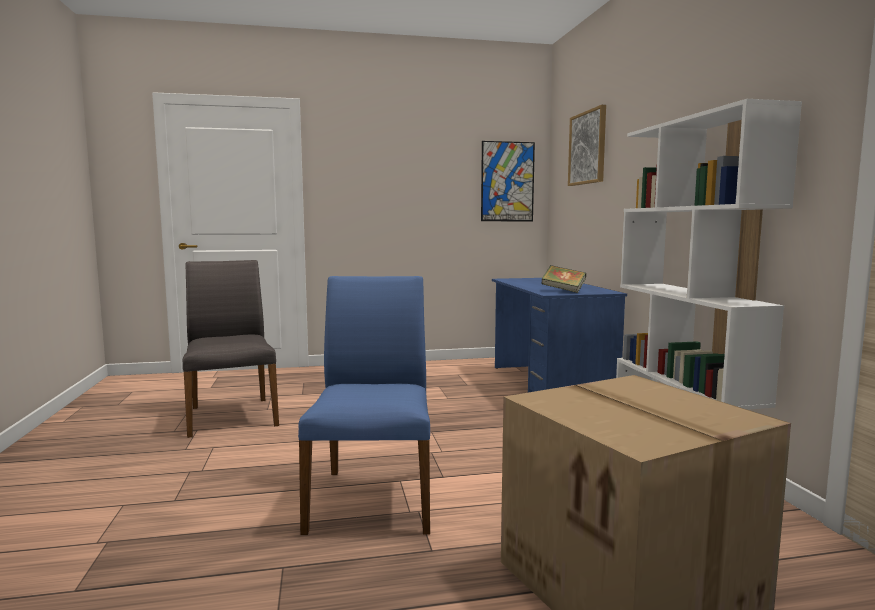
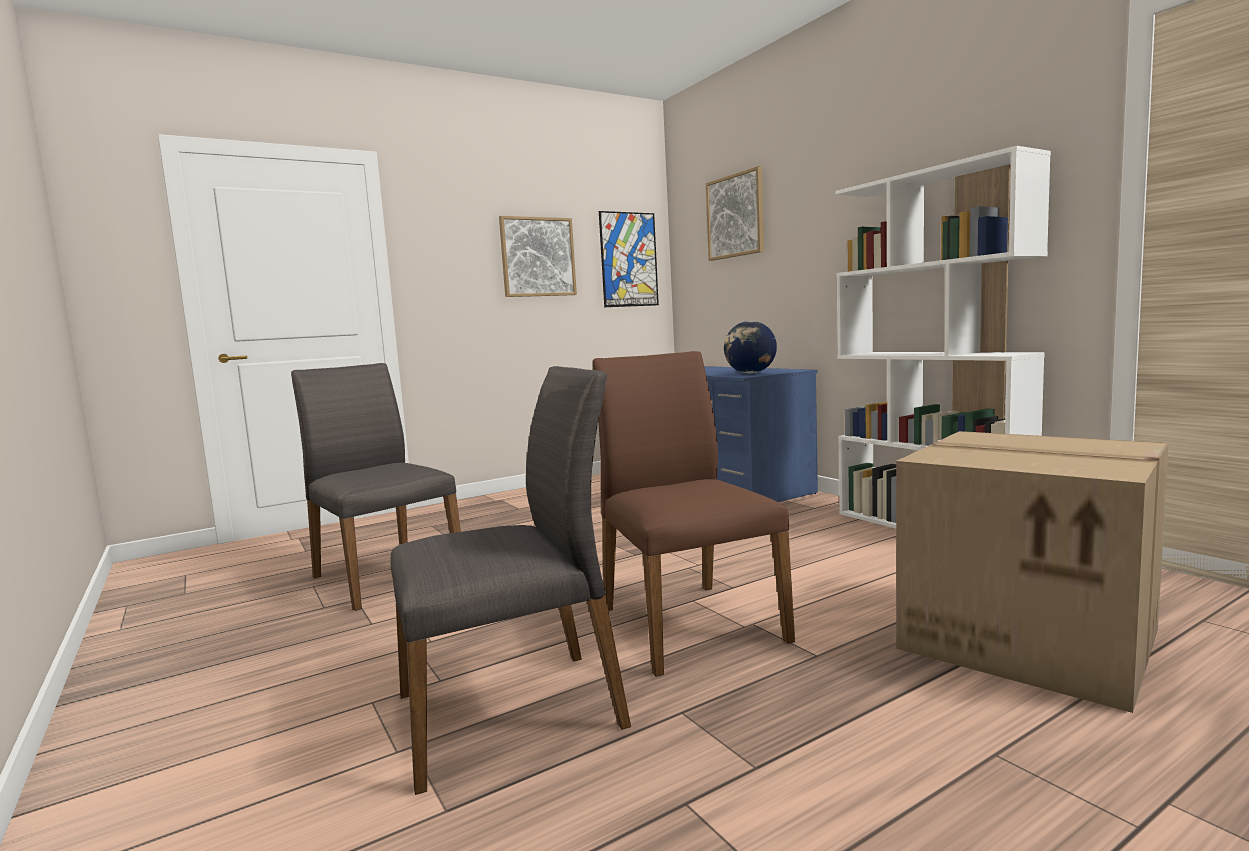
camera: 20 degrees left, 0 degrees up
(187, 534) = (513, 710): none -> grey chair
(373, 498) = (687, 623): blue chair -> brown chair
(424, 178) = (537, 257): none -> picture
(563, 291) = (750, 373): book -> globe

